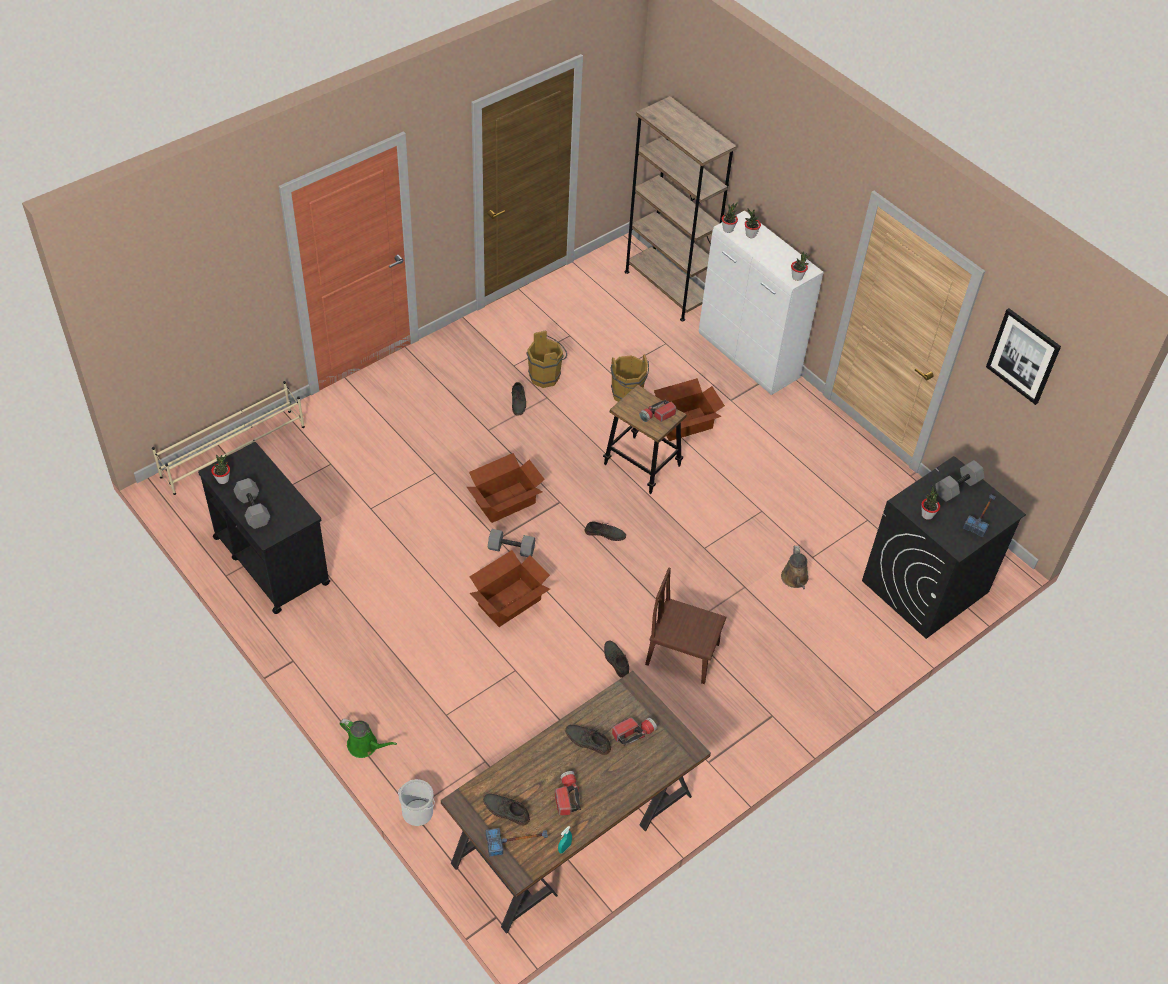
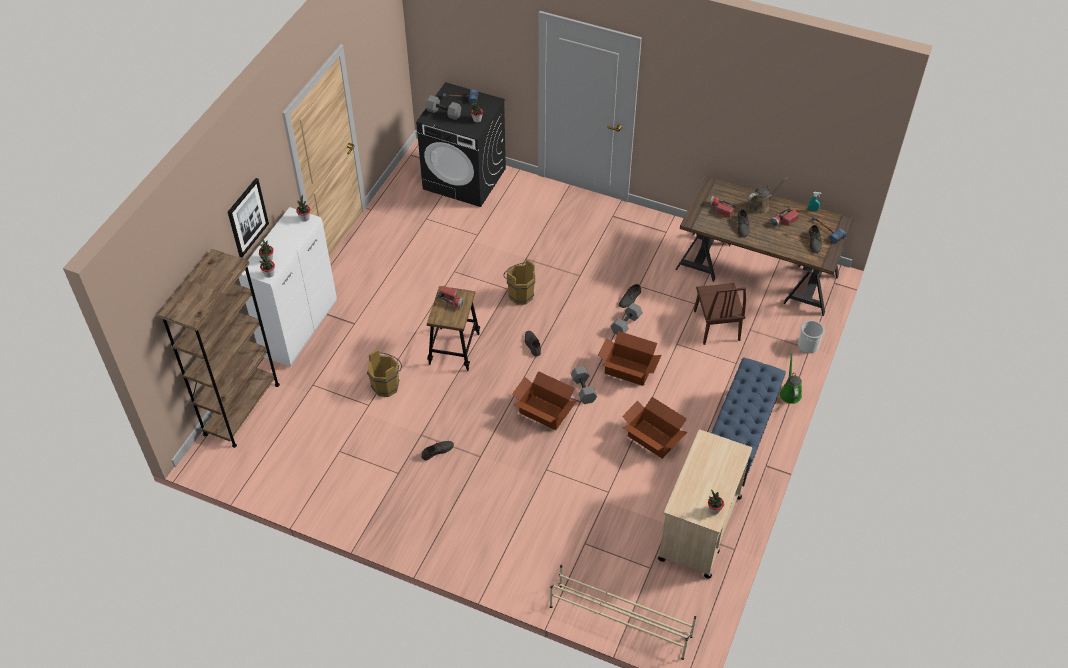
camera: 115 degrees left, 0 degrees up
(252, 510) = (725, 474): grey dumbbell -> grey dumbbell (626, 324)
(271, 559) = (699, 528): black cart -> beige cart
(346, 659) = (740, 436): none -> blue bench
(547, 376) = (397, 445): brown bucket -> brown bucket (519, 294)
(682, 654) = (601, 269): brown chair -> brown chair (716, 325)
(685, 424) = (397, 340): cardboard box -> cardboard box (652, 438)
(795, 579) = (502, 237): brown watering can -> brown watering can (760, 206)
(1023, 356) = (372, 48): picture -> picture (247, 217)

